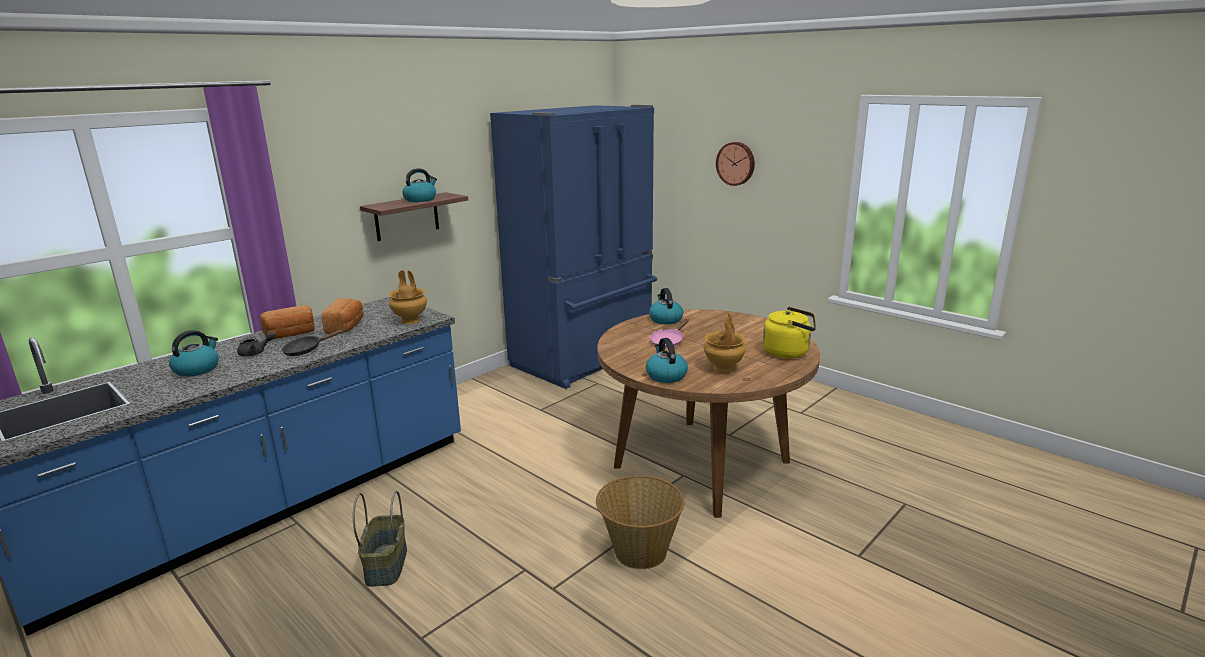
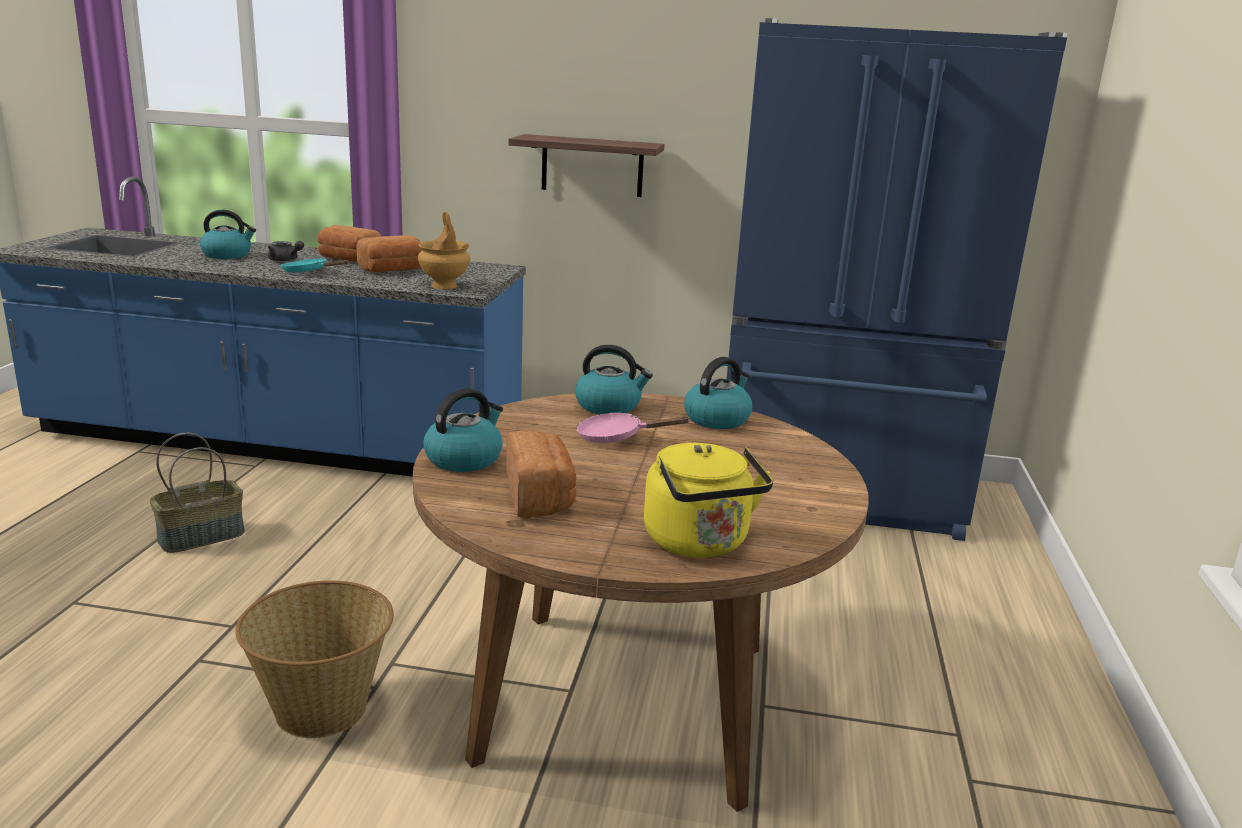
camera: 55 degrees right, 0 degrees up
(307, 350) = (309, 272): black frying pan -> turquoise frying pan
(420, 199) = (596, 141): kettle -> kettle (609, 406)
(723, 369) = (540, 497): brown vase -> bread
(736, 163) = (1189, 182): wall clock -> none

